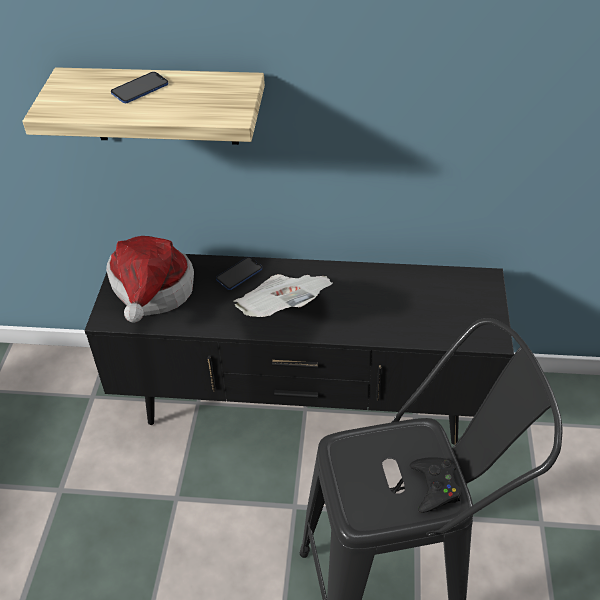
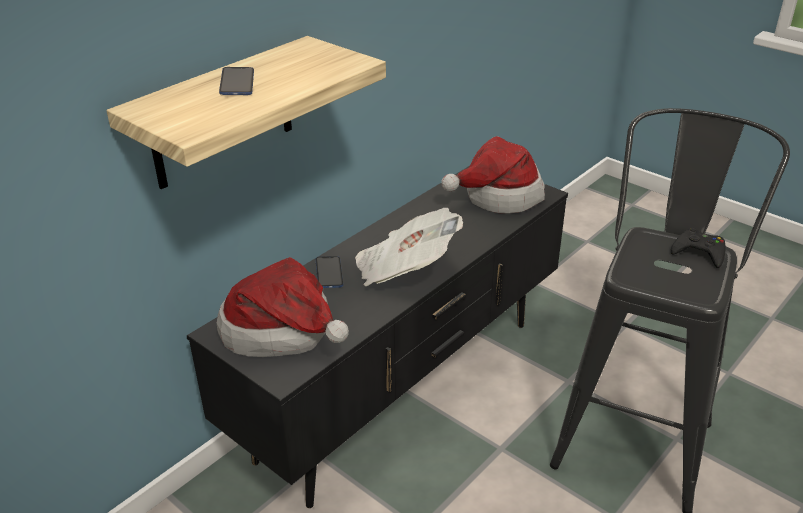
camera: 55 degrees left, 10 degrees down
(452, 310) = (498, 195): none -> hat

